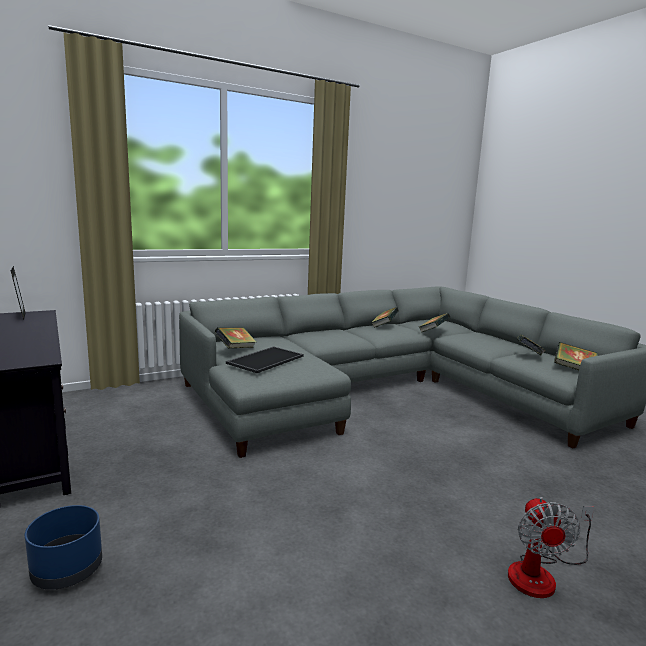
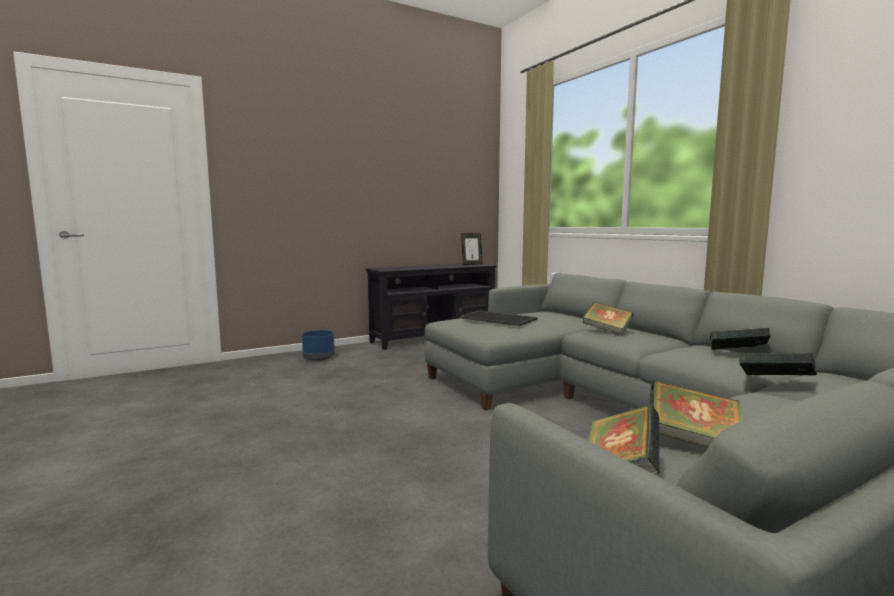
camera: 90 degrees right, 5 degrees down
(236, 349) = (524, 312): book -> book (607, 331)
(541, 573) = (224, 479): fan -> none

